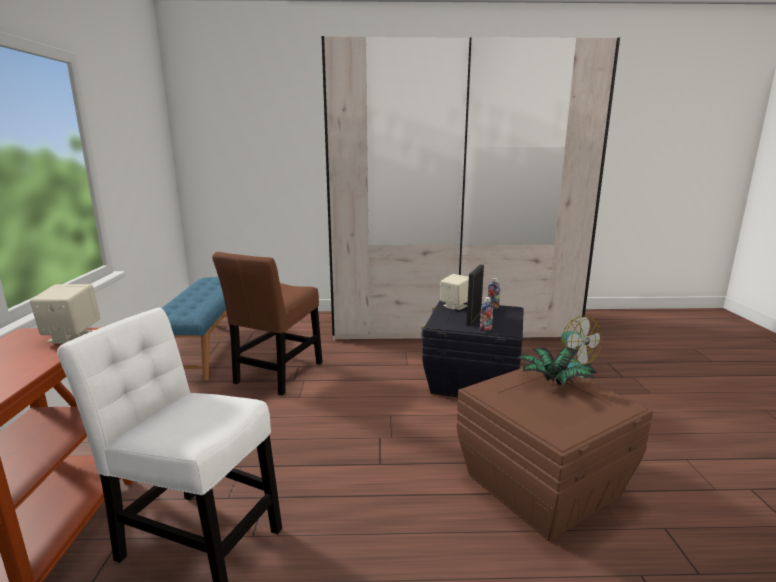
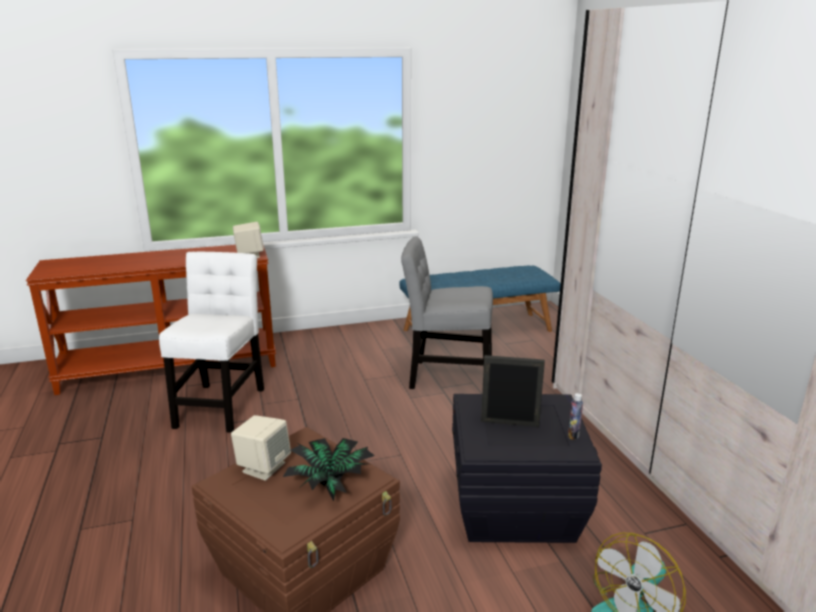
camera: 75 degrees right, 5 degrees up
(277, 375) = (446, 376): brown chair -> grey chair
(455, 306) = (552, 405): beige speaker -> beige speaker (263, 467)
(485, 330) = (473, 433): bottle -> none

